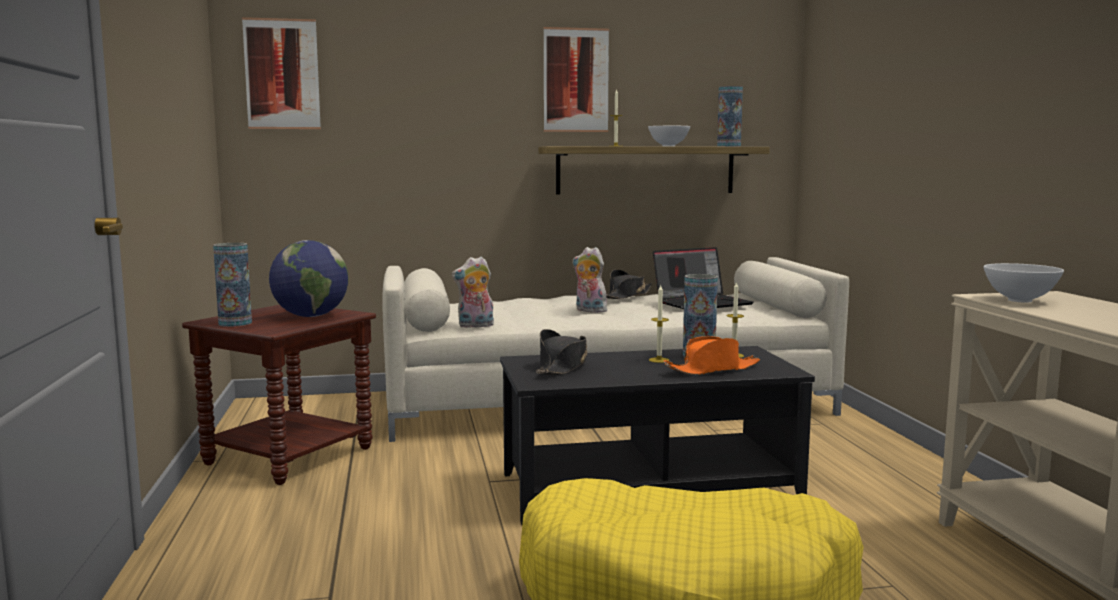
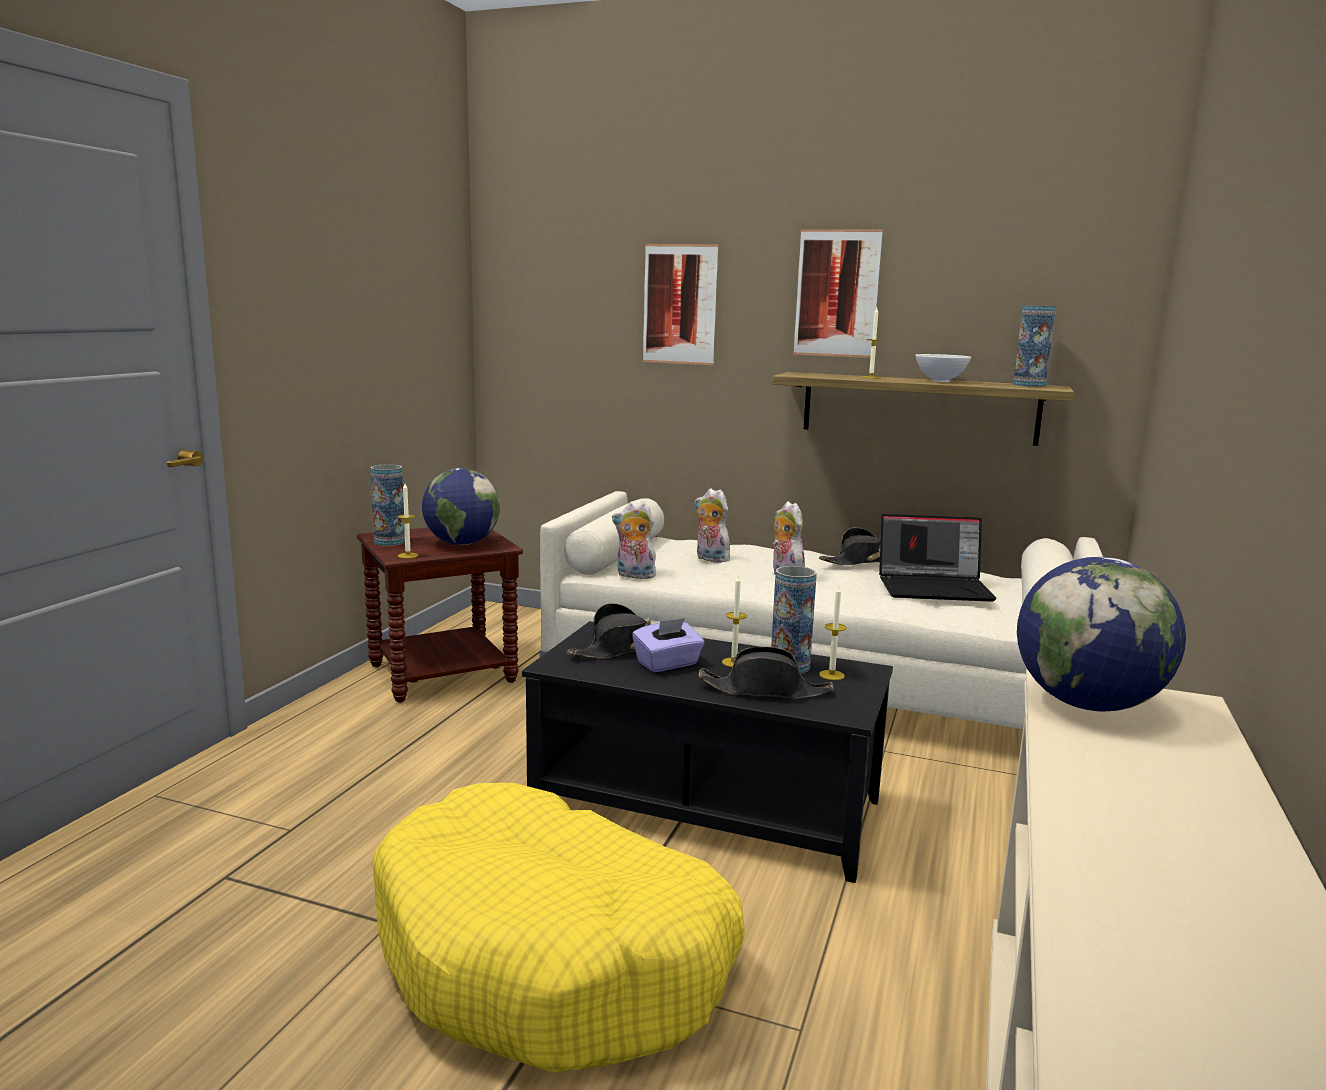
camera: 30 degrees right, 5 degrees up
(280, 329) = (408, 555): none -> candle
(282, 74) = (530, 285): picture -> picture (680, 304)
(513, 309) = (710, 559): none -> plush toy
(617, 368) = (668, 664): none -> purple tissue box
(712, 369) = (765, 690): orange hat -> black hat
(1020, 300) = (1087, 704): white bowl -> globe

